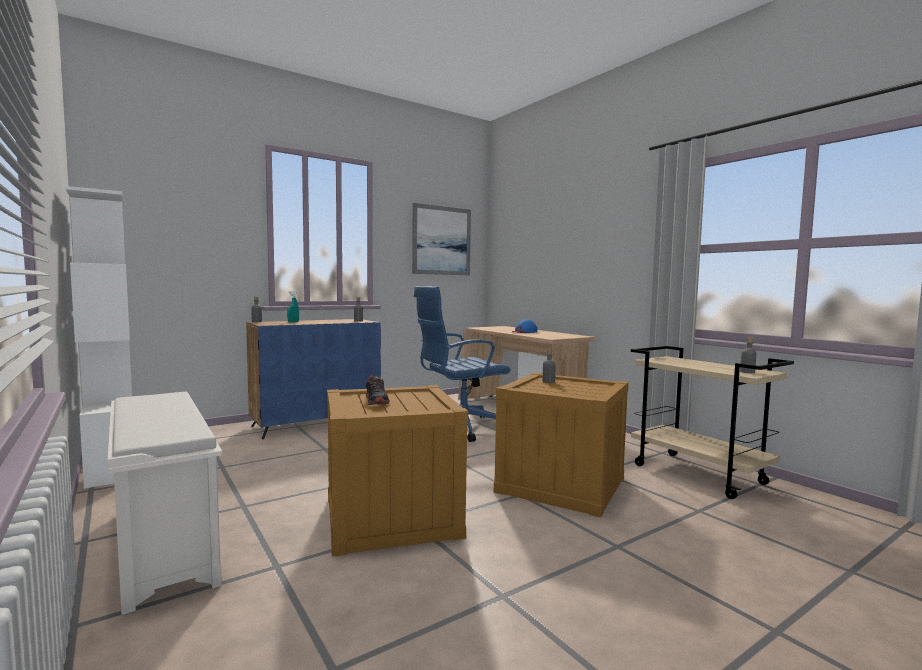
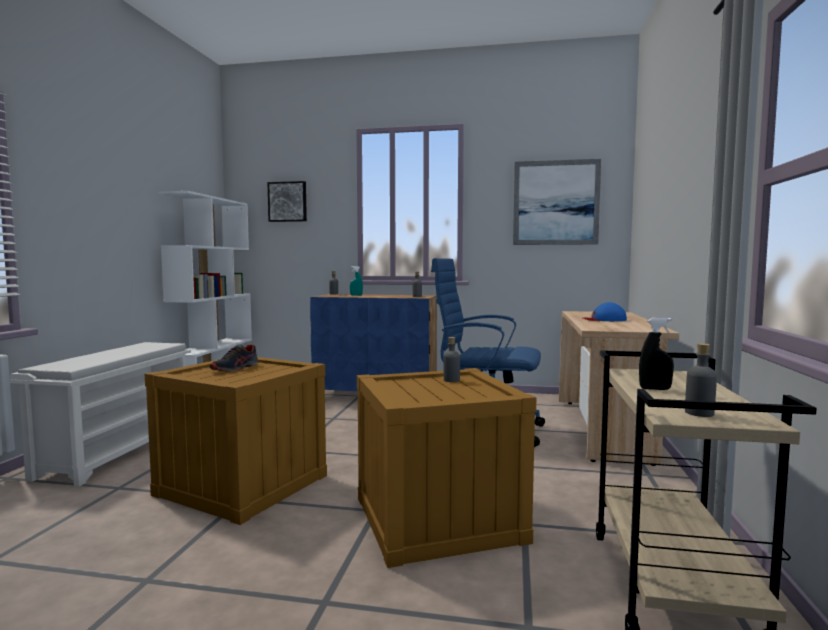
camera: 45 degrees right, 0 degrees up
(177, 213) = (288, 202): none -> picture
(695, 365) = (655, 389): none -> black spray bottle

